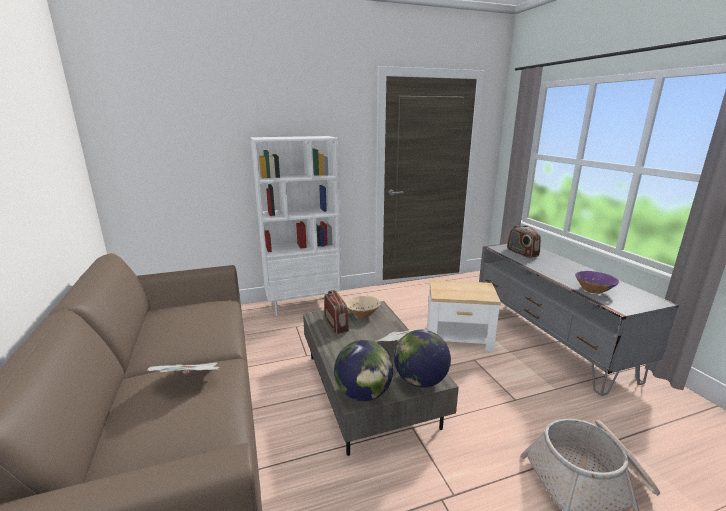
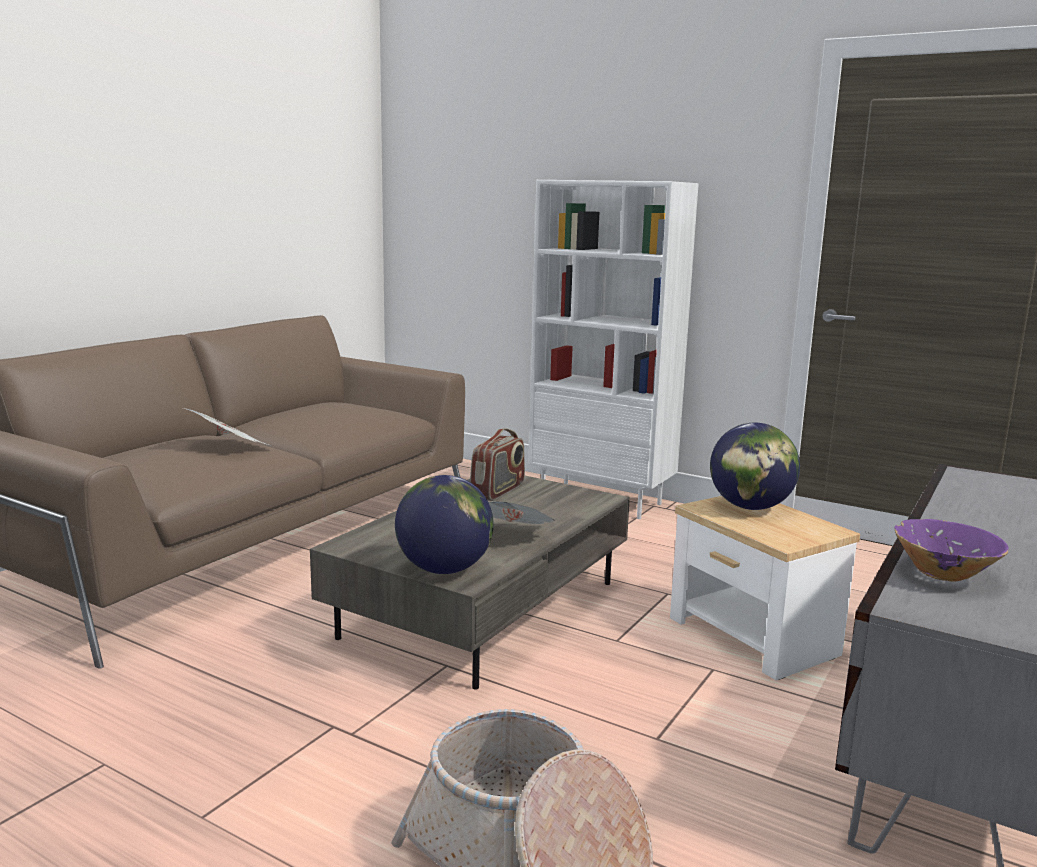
camera: 50 degrees right, 5 degrees down
(362, 315) = (556, 496): beige bowl -> none
(363, 394) = (363, 546): globe -> globe (750, 507)
(521, 253) = (997, 494): radio -> none

